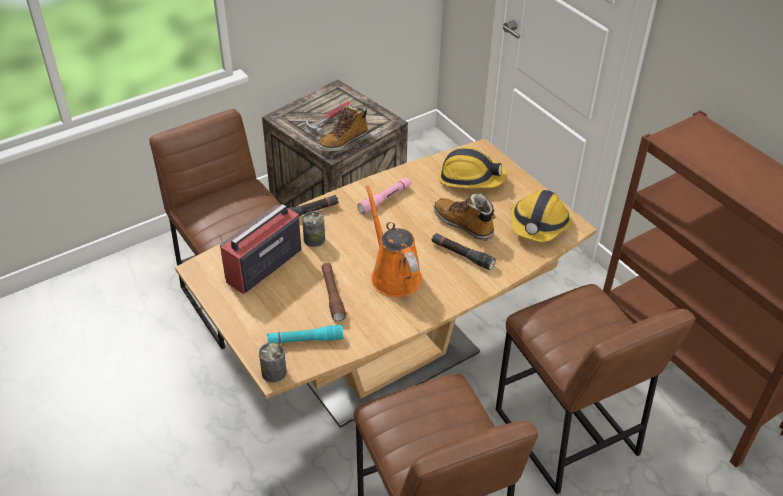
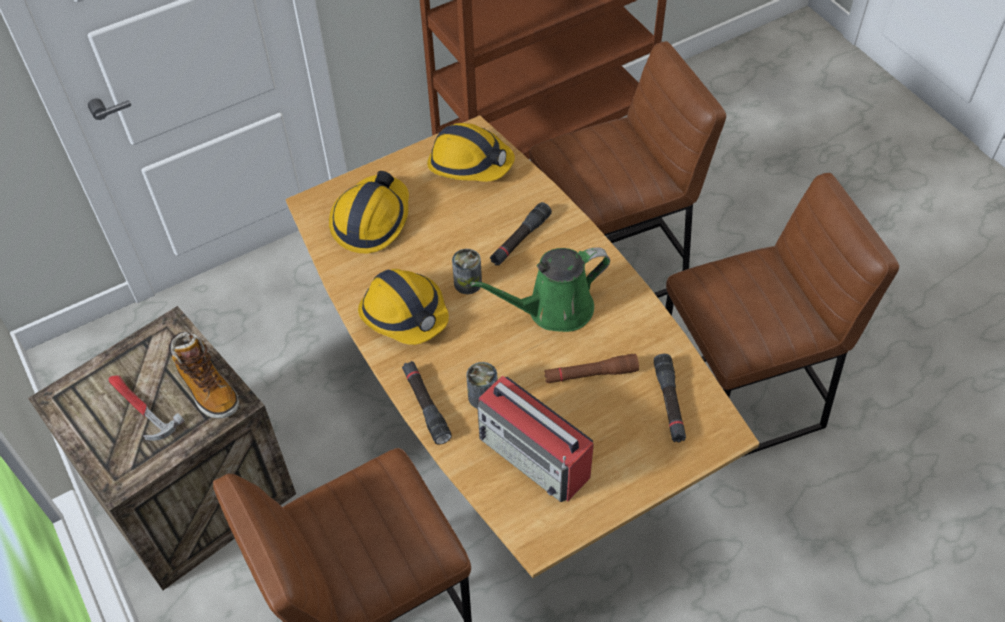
camera: 85 degrees left, 10 degrees up
(274, 373) = (725, 434): can -> can (467, 283)
(305, 340) = (669, 402): turquoise flashlight -> black flashlight
(385, 199) = (405, 314): pink flashlight -> hard hat
(393, 274) = (553, 309): orange watering can -> green watering can
(463, 224) = (463, 233): boot -> none

